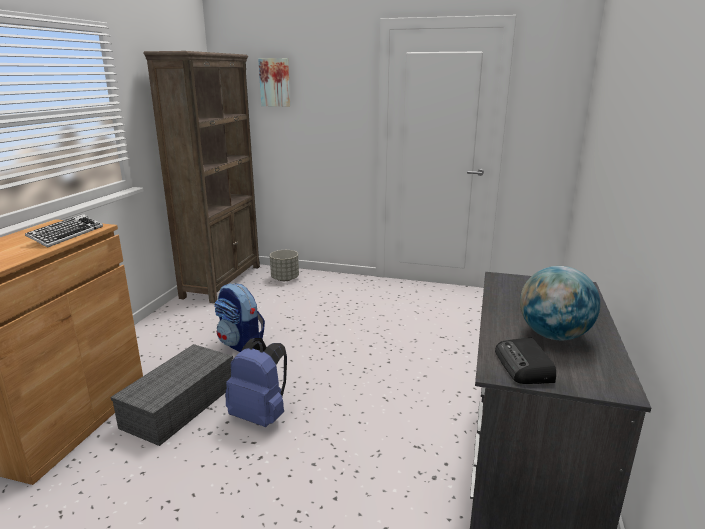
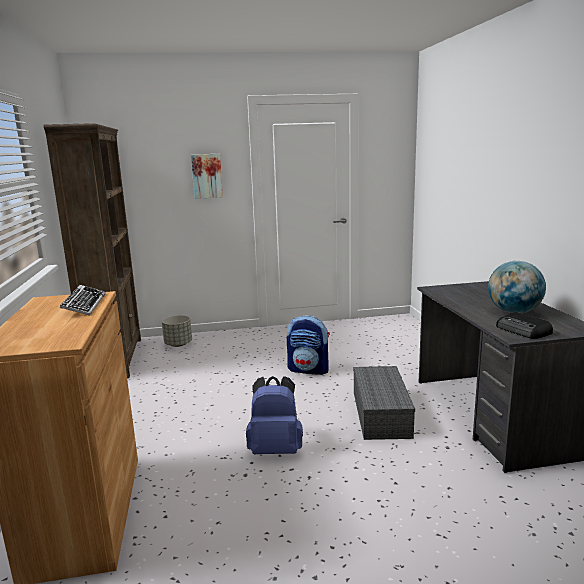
camera: 25 degrees left, 5 degrees down
(180, 406) = (193, 465): grey storage box -> grey storage box (382, 414)
(241, 344) = (196, 403): backpack -> backpack (309, 370)
(275, 82) = (147, 154): picture -> picture (207, 176)

